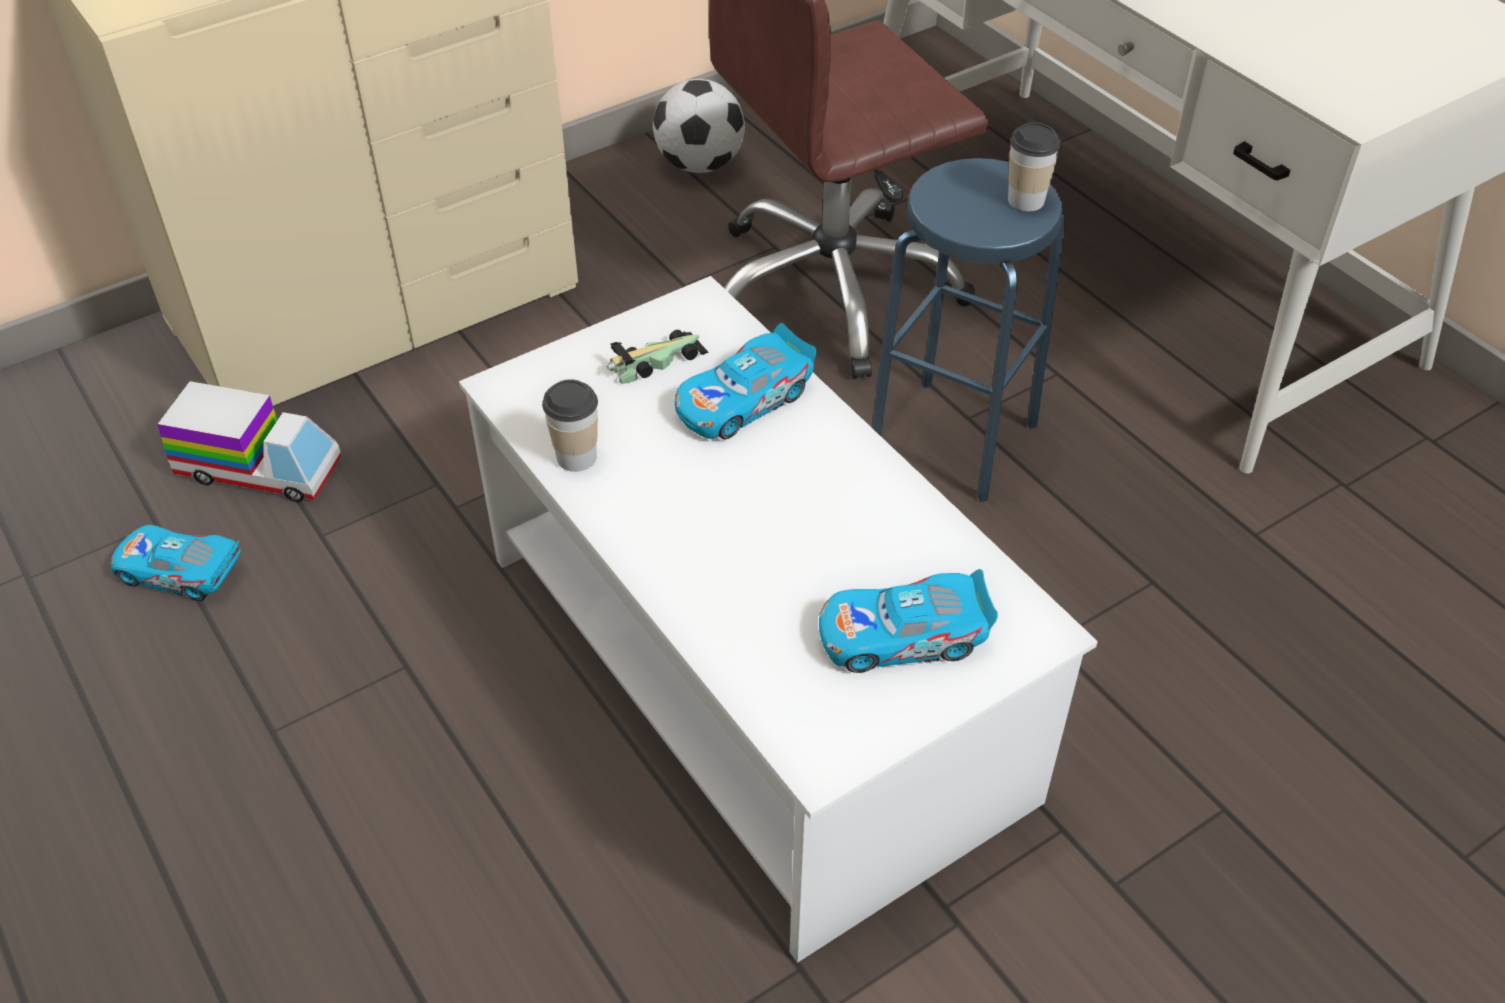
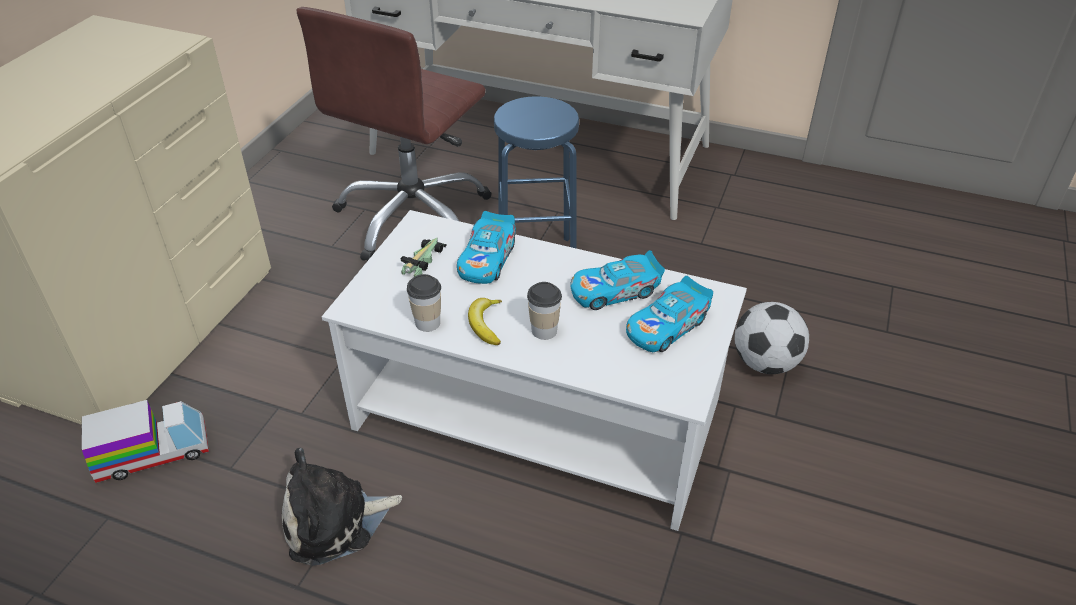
camera: 35 degrees left, 5 degrees down
(180, 572) = (151, 535): toy car -> toy car (614, 291)
(380, 674) = (335, 521): none -> plush toy
(648, 498) = (485, 324): none -> banana
(700, 165) = (286, 184): football -> football (765, 363)
(1026, 200) = (554, 110): cup -> cup (544, 330)

